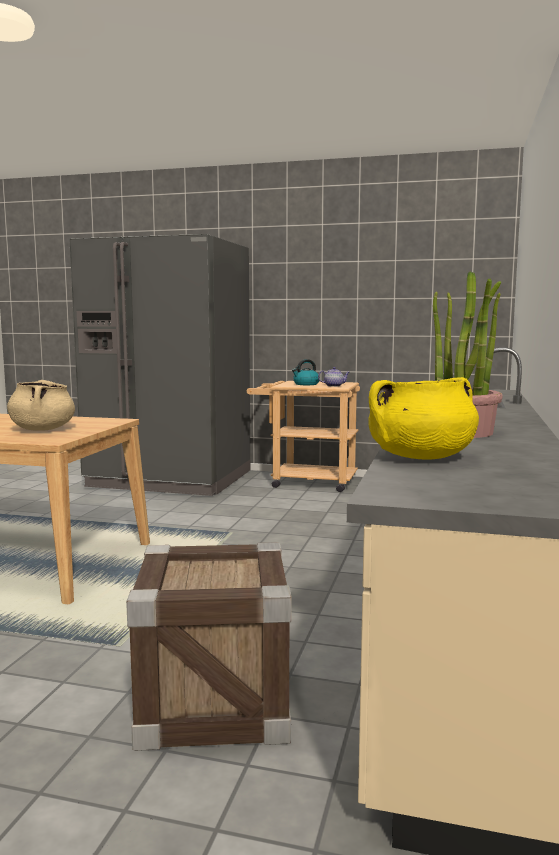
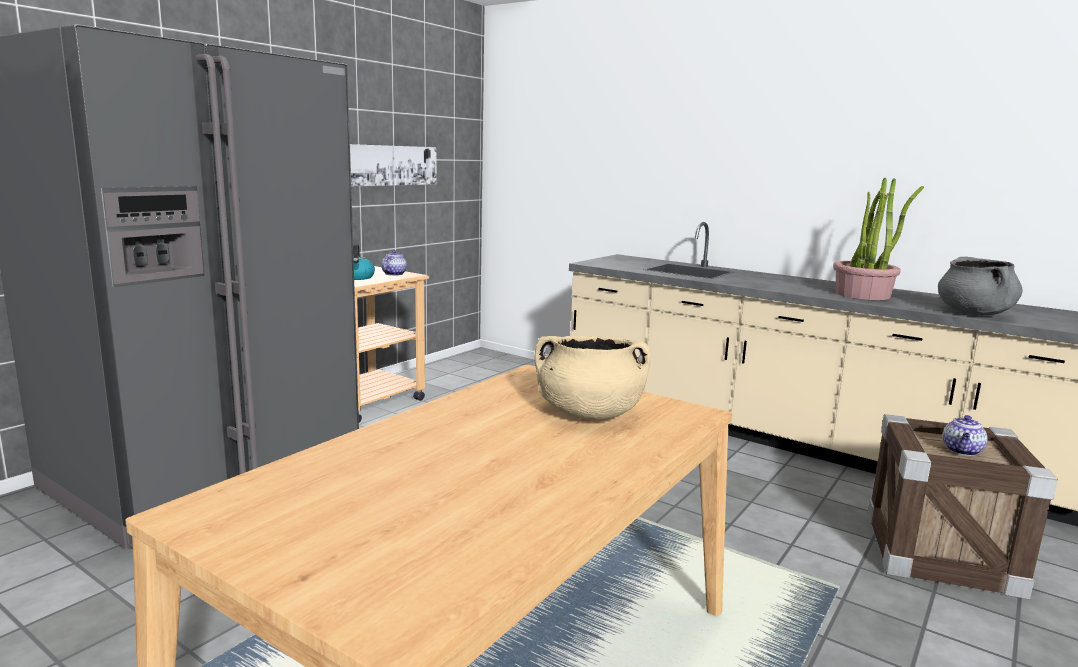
camera: 70 degrees left, 5 degrees up
(207, 576) = (962, 451): none -> teapot
(390, 303) = (392, 165): none -> picture
(420, 457) = (974, 313): yellow cooking pot -> grey cooking pot

